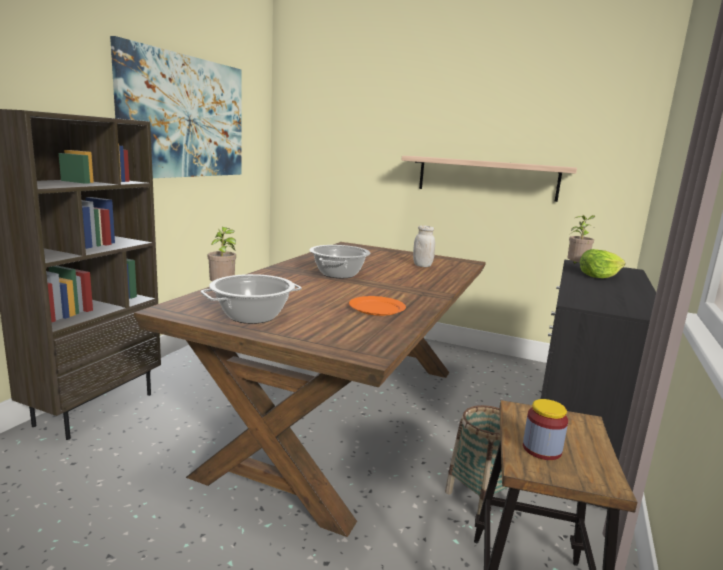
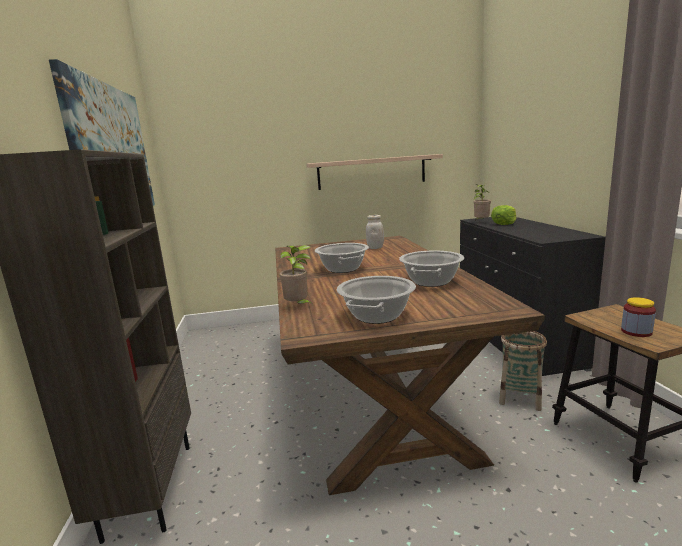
camera: 30 degrees left, 0 degrees up
(376, 308) = (431, 282): orange plate -> cooking pot

